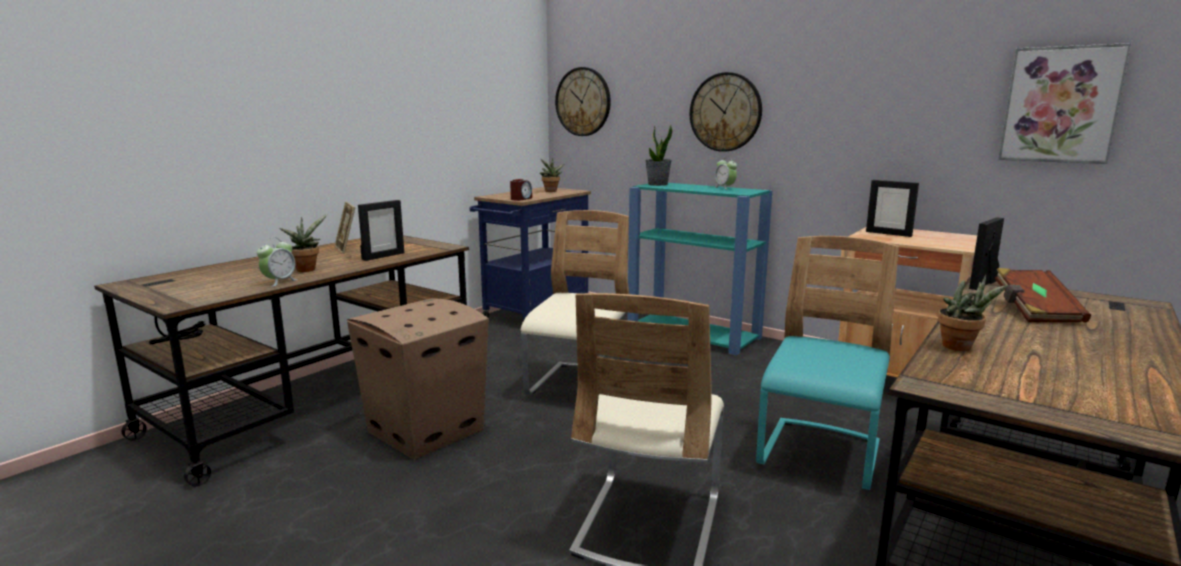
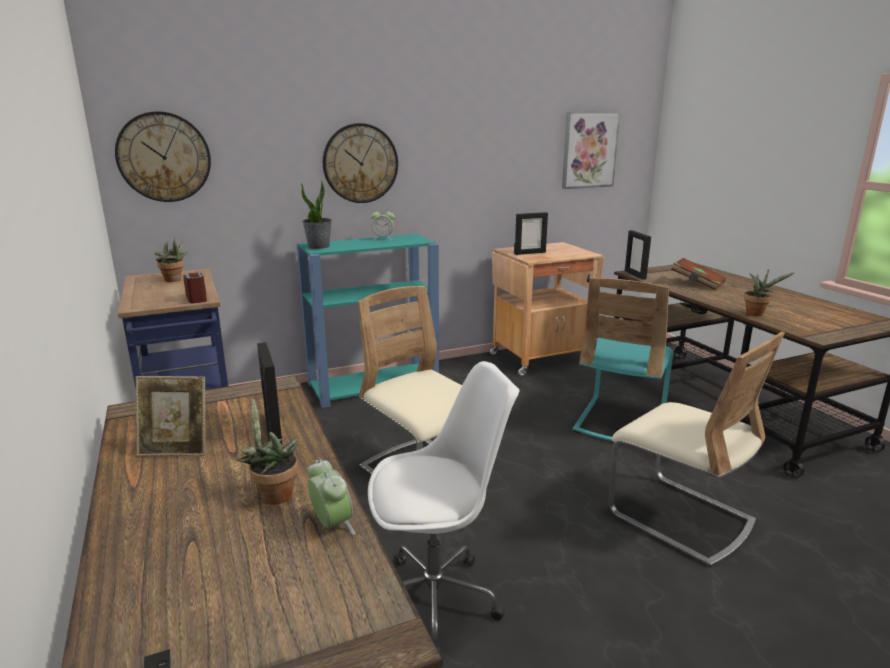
camera: 60 degrees left, 5 degrees up
(424, 432) = (437, 600): cardboard box -> white office chair
(819, 455) = (619, 421): turquoise chair -> turquoise chair turned 120 degrees counterclockwise

